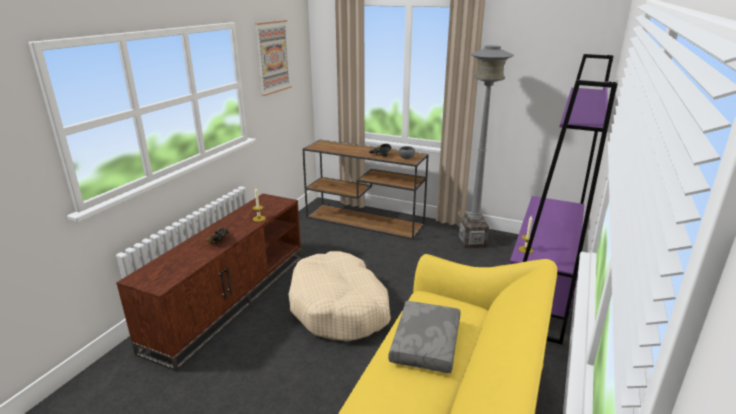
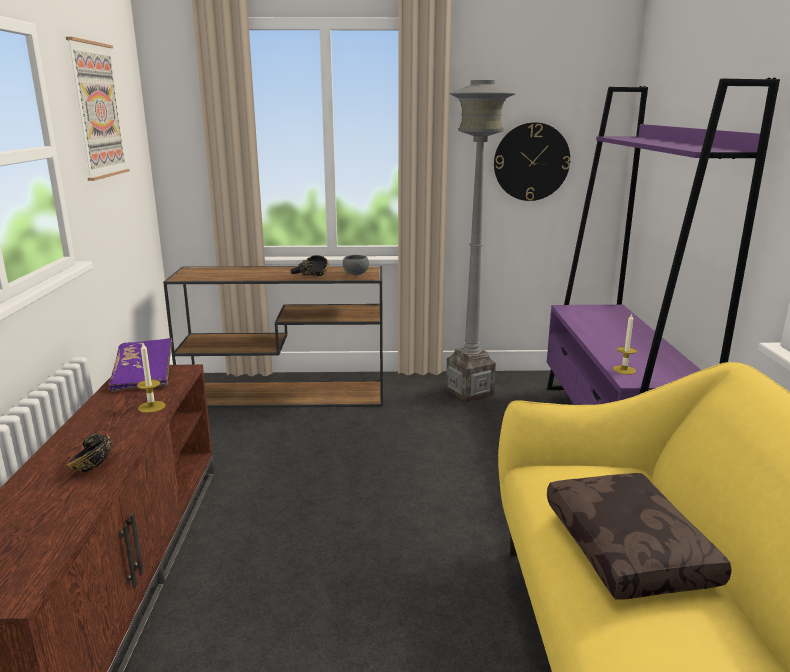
camera: 25 degrees left, 5 degrees down
(267, 201) = (144, 376): none -> purple book
(340, 308) = (345, 543): beige dog bed -> none
(427, 344) = (630, 548): grey pillow -> brown pillow
(536, 97) = (531, 162): none -> wall clock

